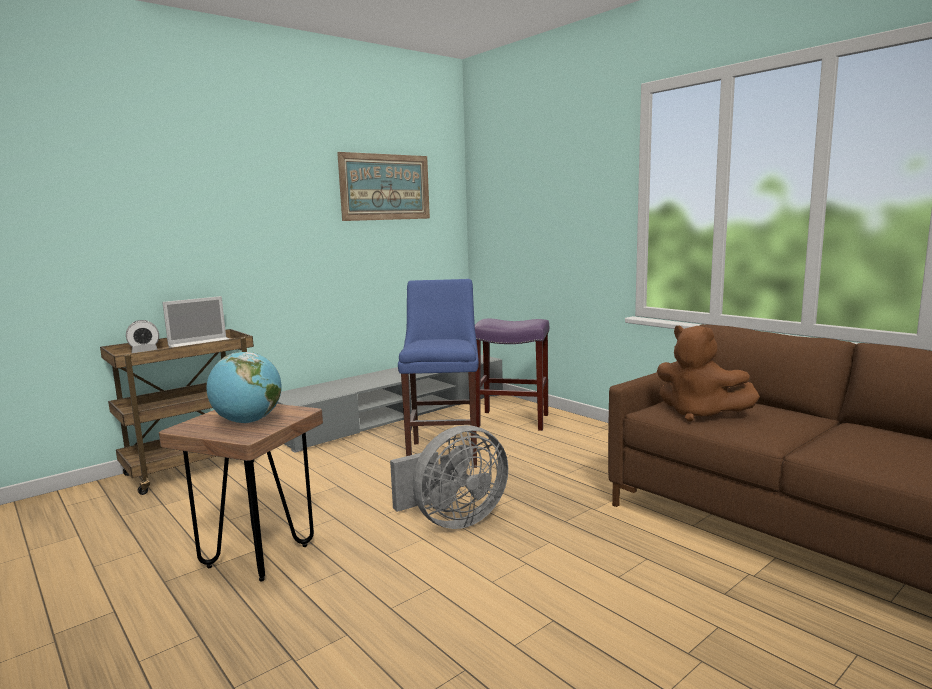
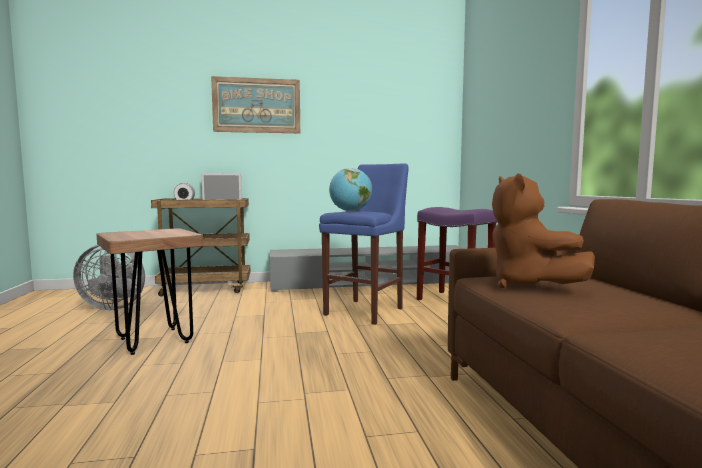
camera: 30 degrees right, 5 degrees down
(248, 422) = (146, 234): globe -> globe (350, 211)
(385, 187) = (383, 102): picture -> picture (256, 105)
(453, 520) = (300, 353): grey fan -> grey fan (114, 307)

